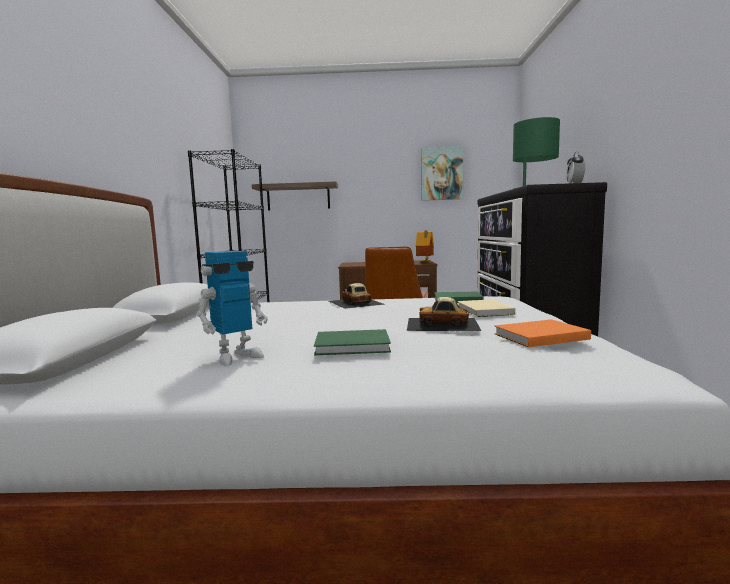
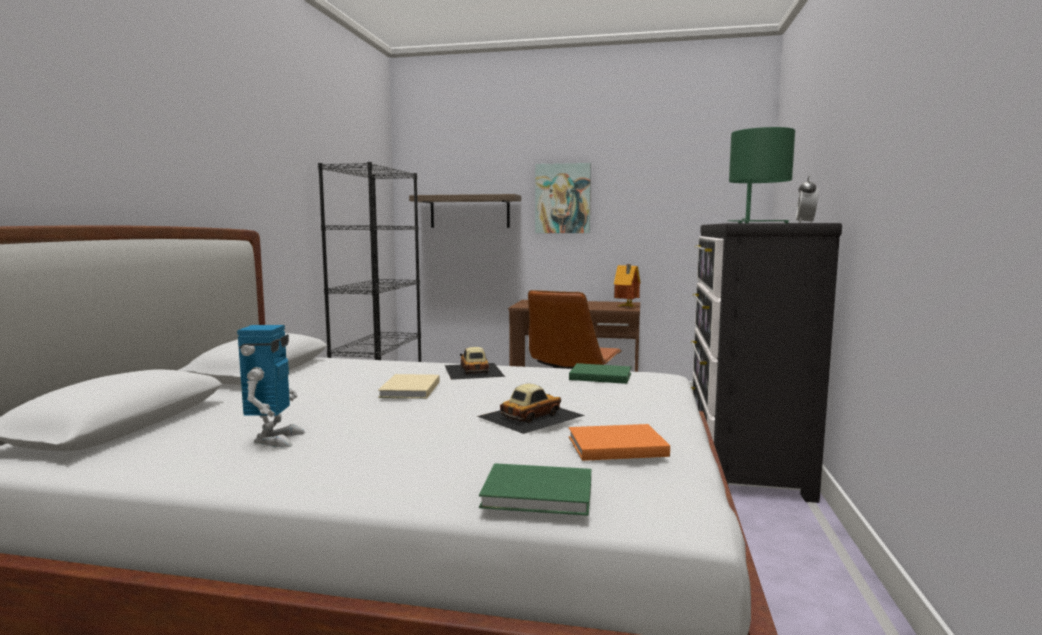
camera: 10 degrees right, 0 degrees up
(236, 357) = (274, 439): toy robot -> toy robot turned 60 degrees counterclockwise
(354, 346) = (401, 438): green book -> green book (540, 494)
(441, 173) = (662, 185): picture -> picture (563, 198)
(442, 324) = (530, 415): toy car -> toy car turned 120 degrees clockwise
(484, 311) = (610, 398): beige book -> beige book (408, 390)

